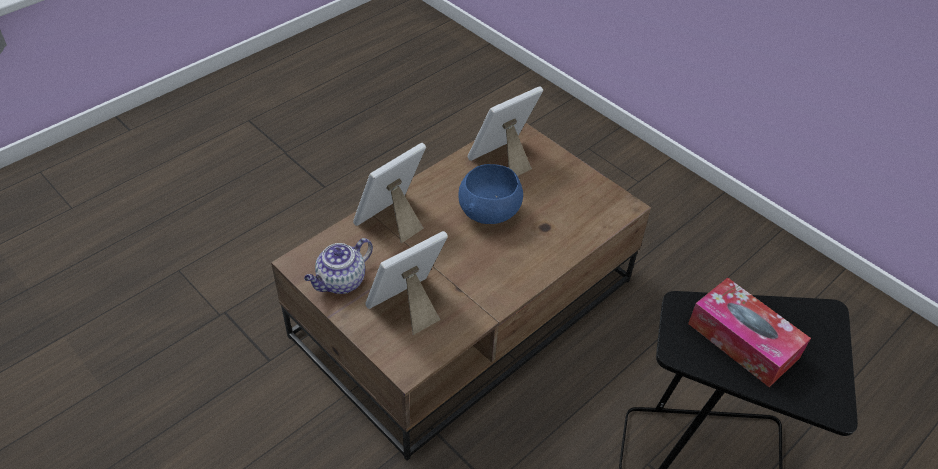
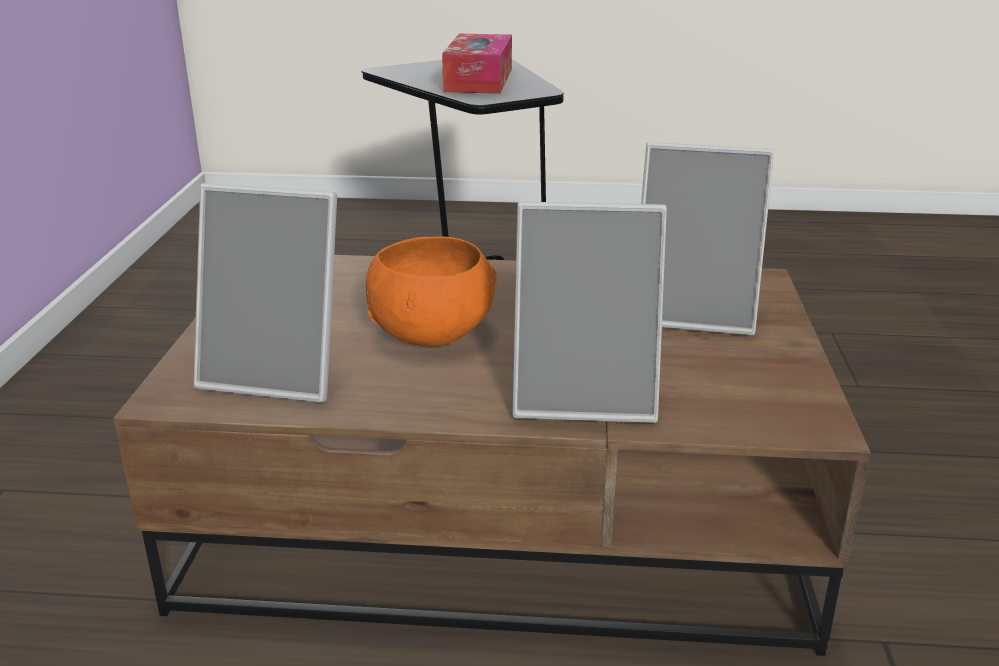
camera: 130 degrees left, 20 degrees down
(341, 282) = (764, 372): teapot -> none
(489, 213) = (433, 333): blue bowl -> orange bowl

